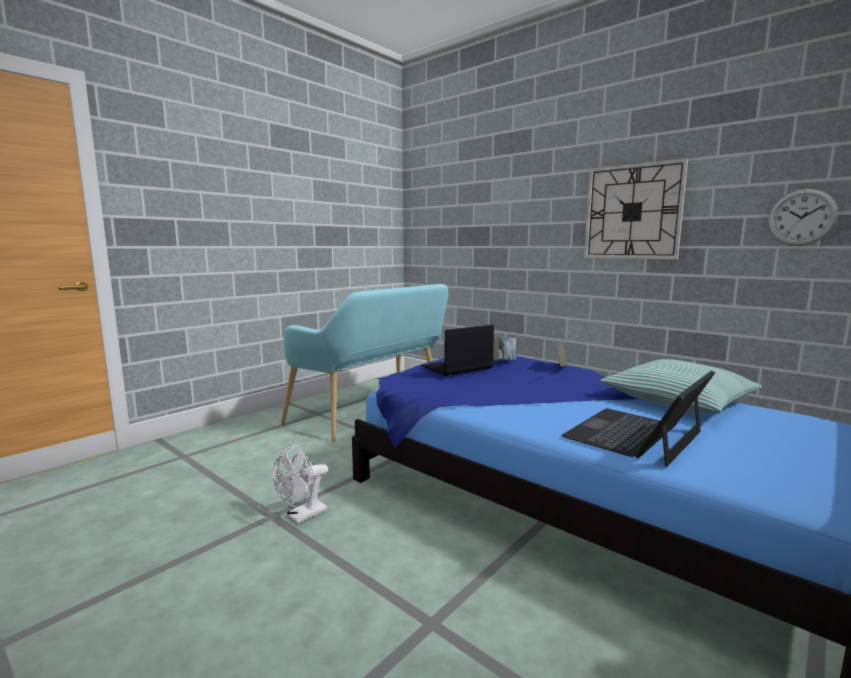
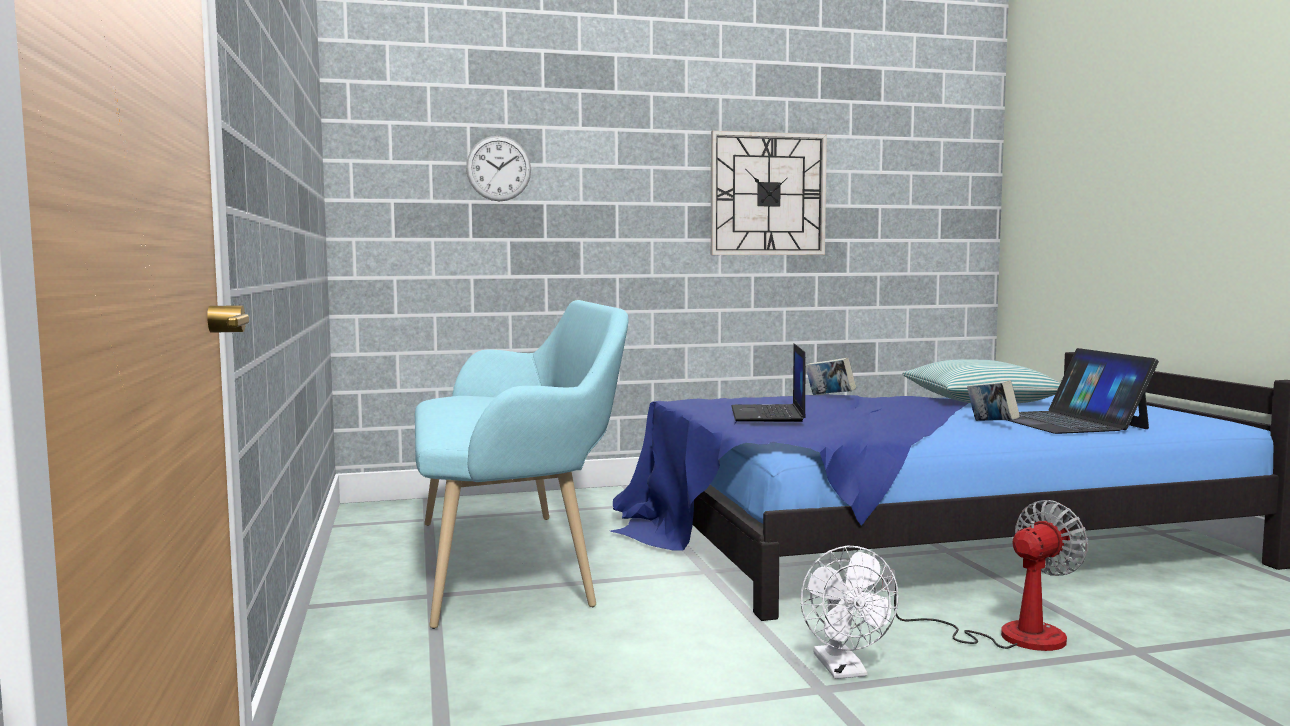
camera: 55 degrees left, 5 degrees down
(407, 559) = (1007, 635): none -> fan
(504, 363) = (774, 402): book -> book (992, 424)
(801, 217) = (927, 210): wall clock -> wall clock (498, 168)

